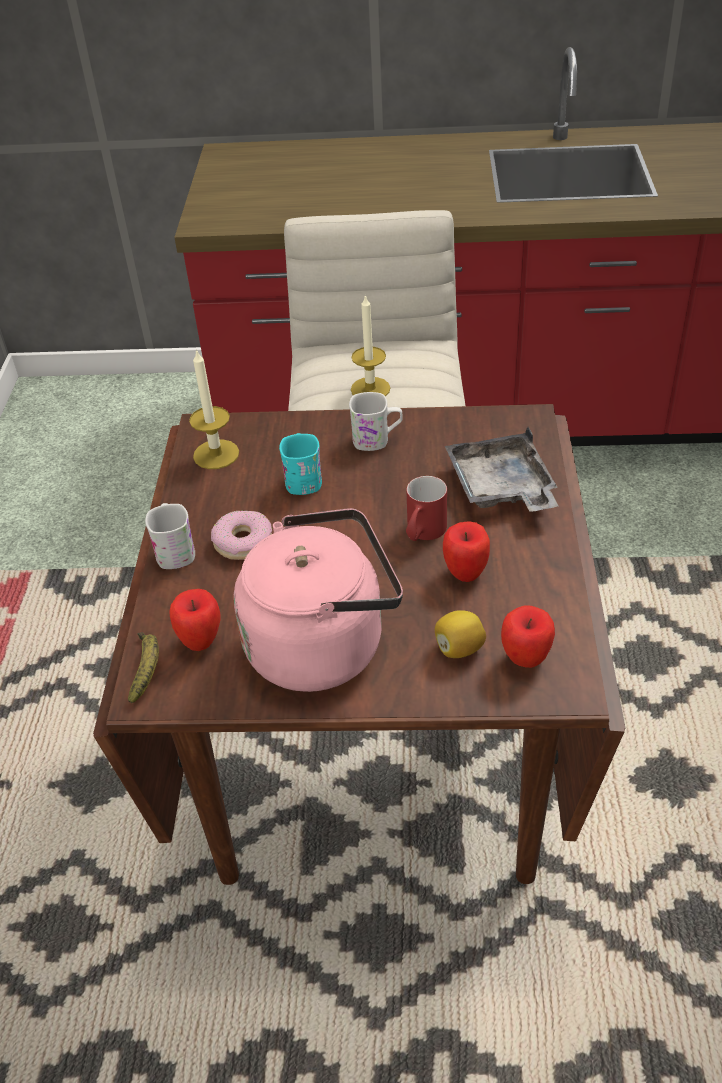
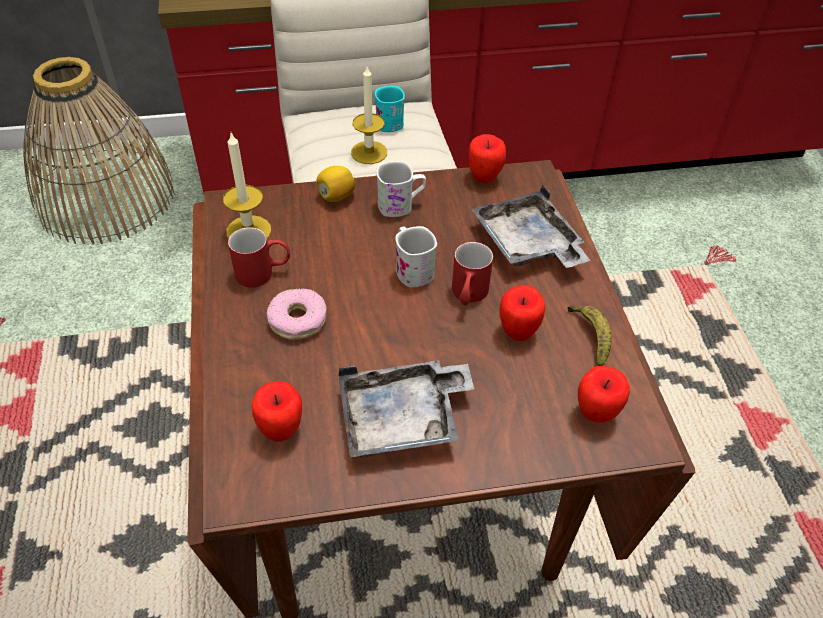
camera: 15 degrees left, 5 degrees up
(119, 431) = (105, 197): none -> basket
(147, 670) = (232, 467): banana -> banana (591, 337)
(174, 550) = (231, 335): white mug -> white mug (412, 269)
(221, 495) = (263, 273): none -> red mug
(303, 478) = (340, 249): turquoise mug -> turquoise mug (388, 121)
(323, 644) = (403, 419): pink kettle -> grey tray
(459, 648) = (532, 409): lemon -> lemon (336, 196)
(474, 417) = (484, 177): none -> apple

